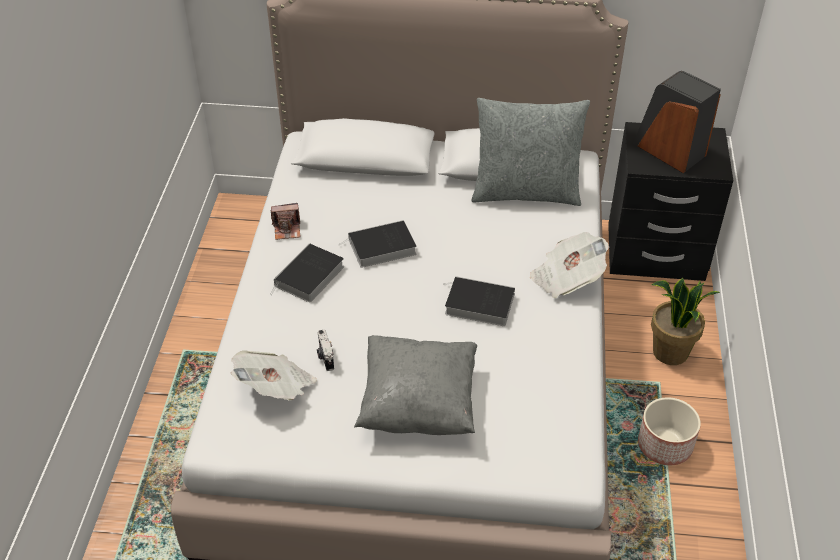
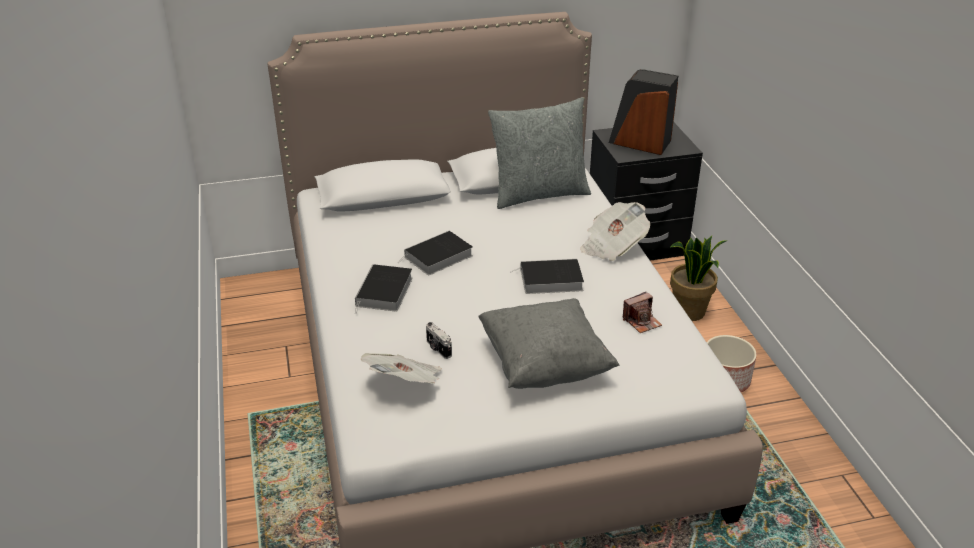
camera: 20 degrees left, 10 degrees down
(287, 229) = (341, 261): camera -> camera (642, 321)

